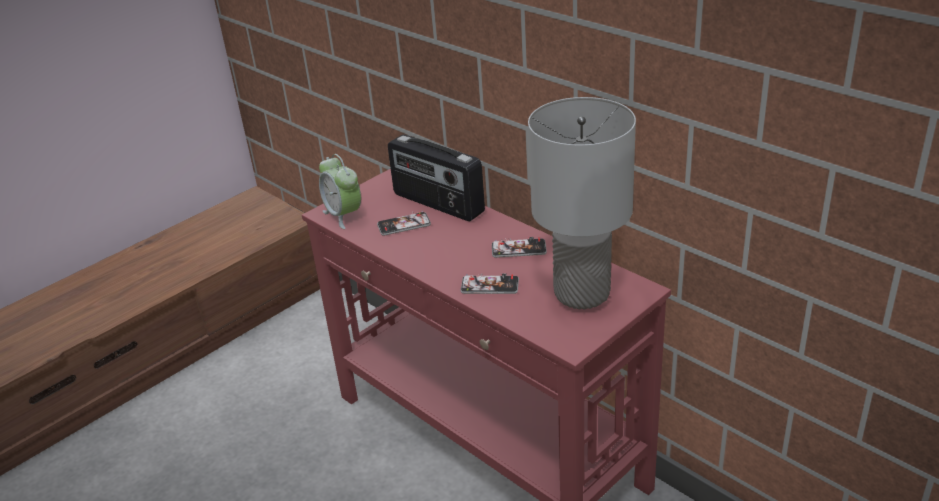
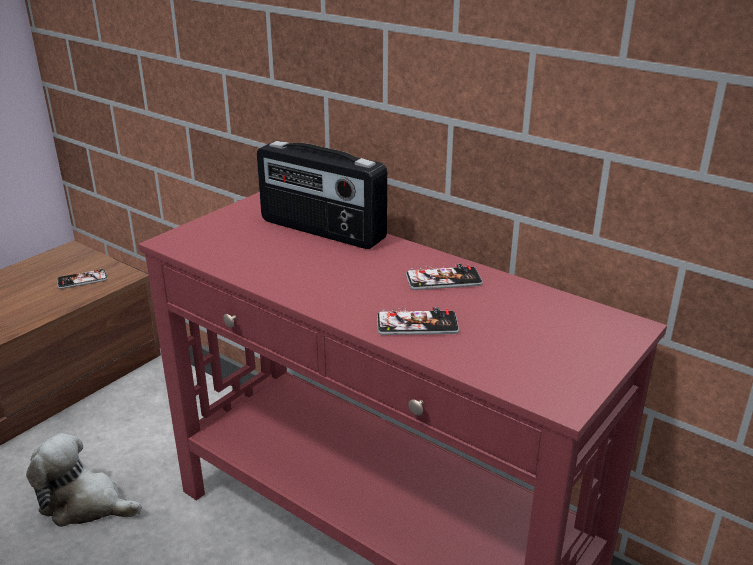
camera: 10 degrees left, 5 degrees down
(268, 404) = (85, 504): none -> plush toy
(344, 215) = (197, 244): alarm clock -> none
(404, 225) = (281, 254): phone -> phone (82, 280)
(581, 298) = (551, 338): grey table lamp -> none

